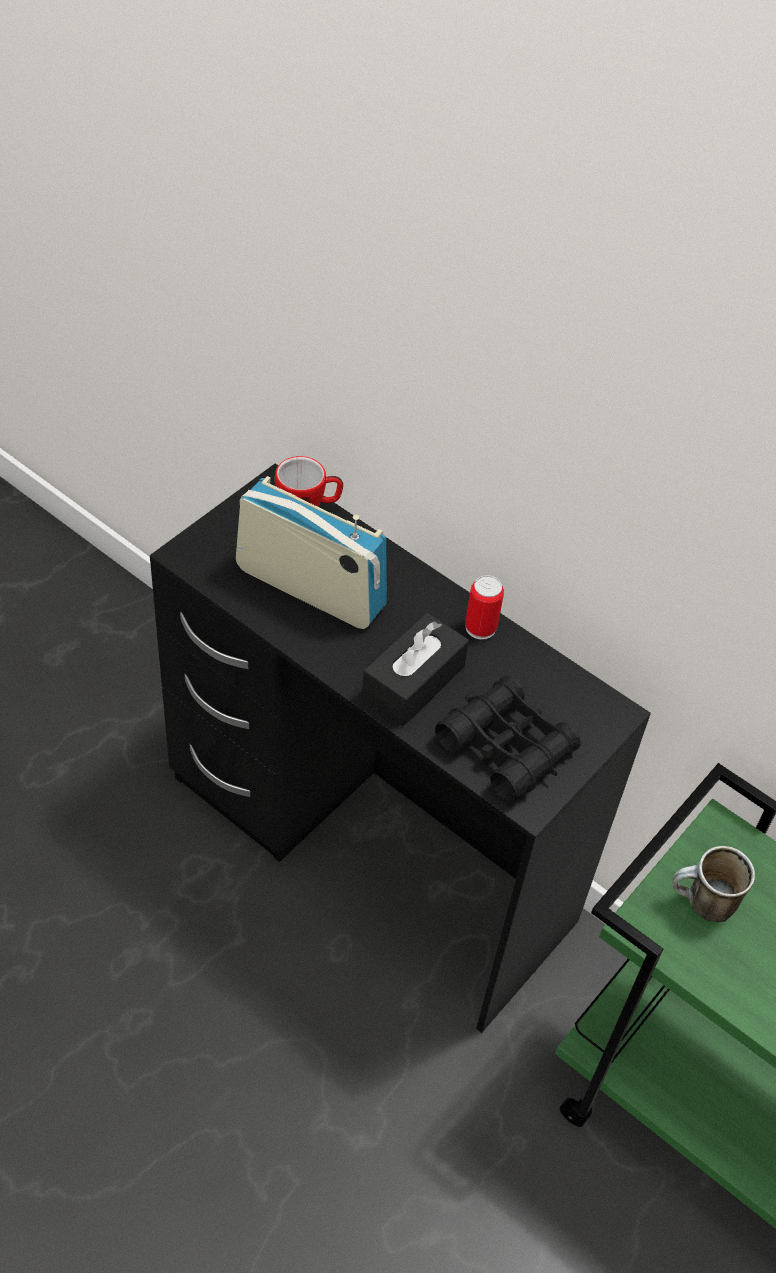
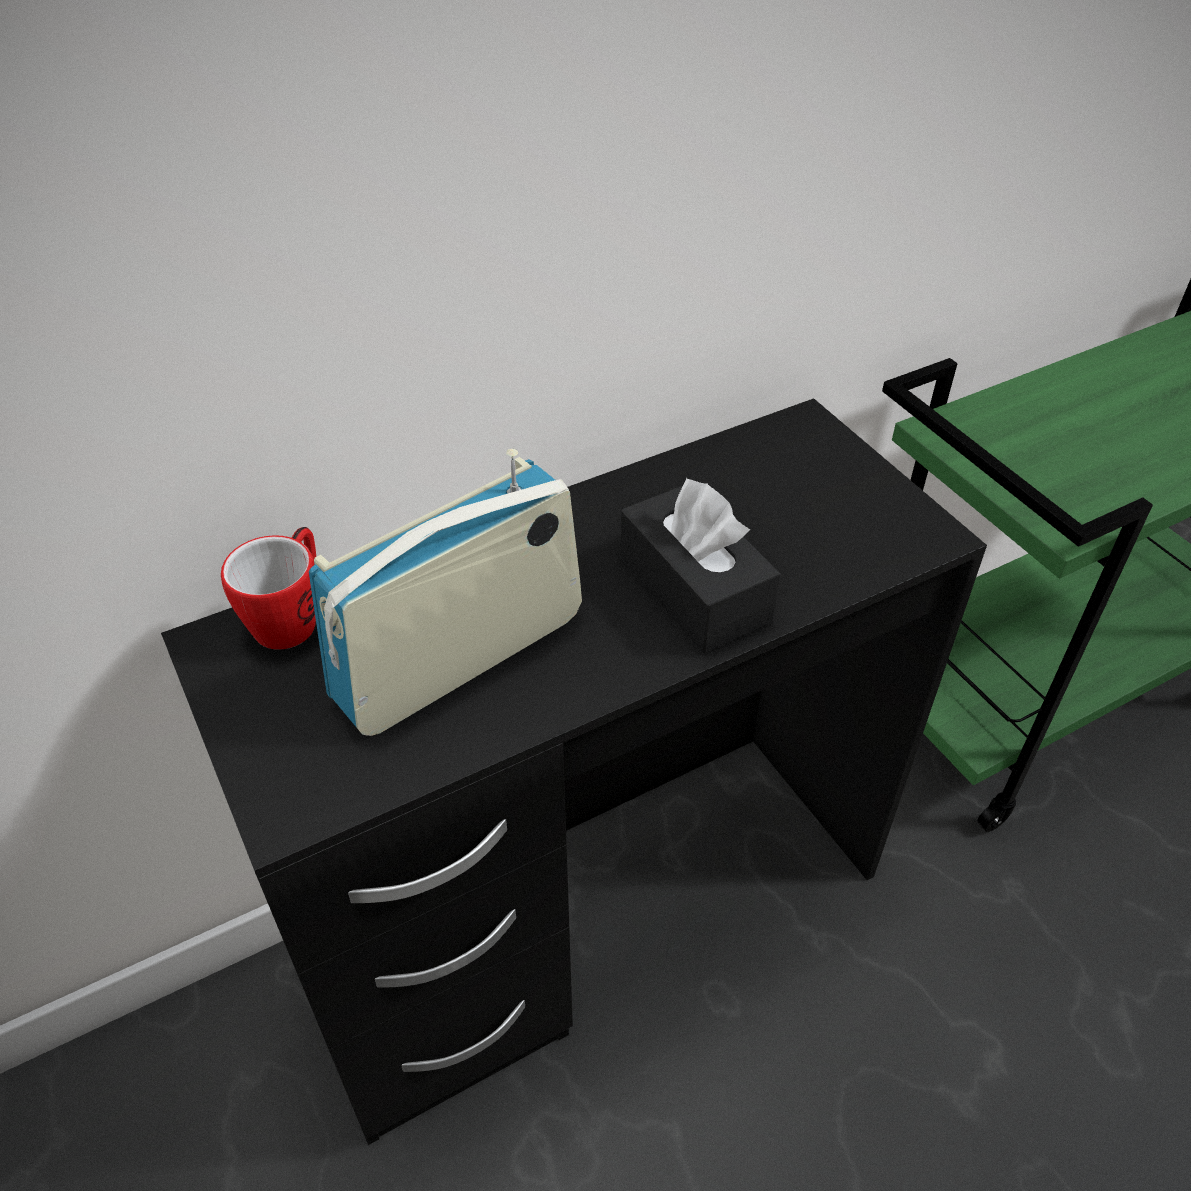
camera: 65 degrees left, 5 degrees down
(480, 627) = (623, 497): can -> none
(506, 747) = (836, 530): black binoculars -> none
(701, 906) = (1043, 474): mug -> none

